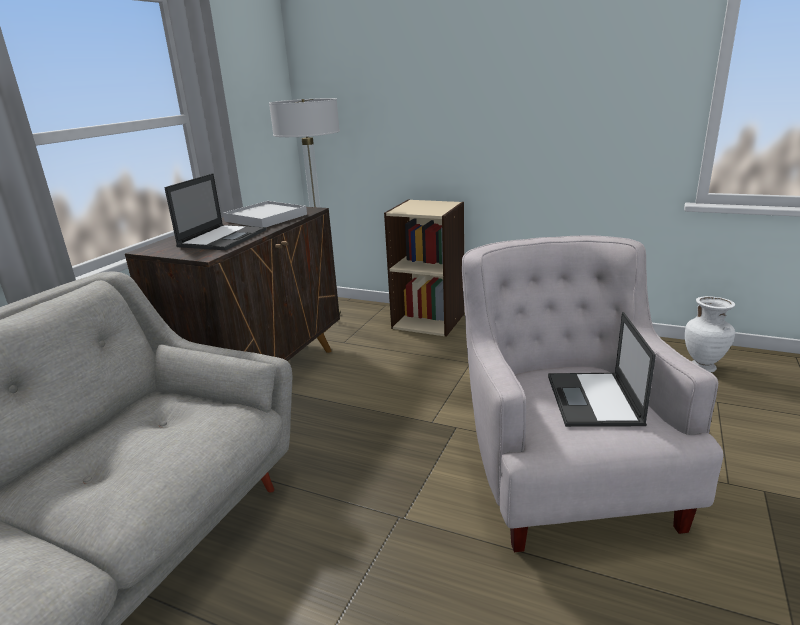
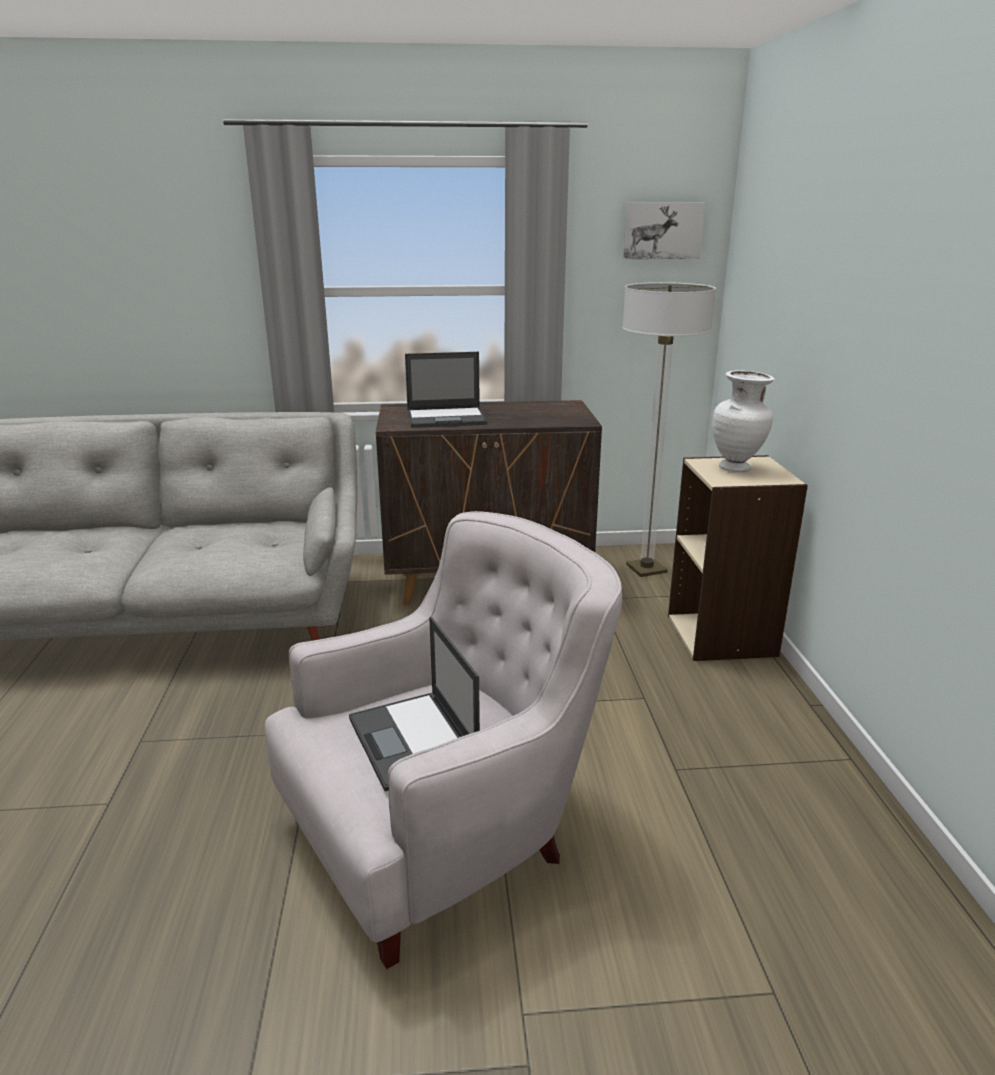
camera: 60 degrees right, 0 degrees up
(257, 62) = (662, 230): none -> picture
(266, 218) = (530, 414): white tray -> none
(594, 400) = (414, 740): laptop -> laptop turned 90 degrees counterclockwise
(703, 367) = (896, 964): white vase -> white vase (736, 468)

